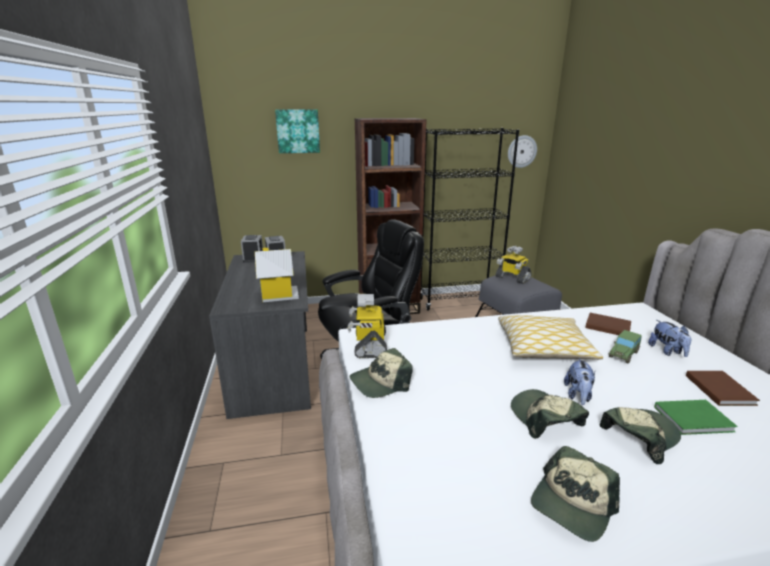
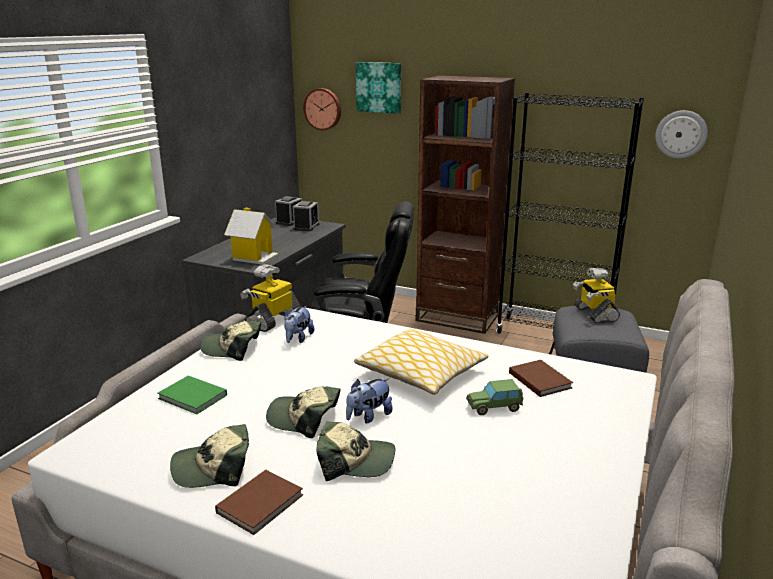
camera: 35 degrees right, 0 degrees up
(242, 154) = (323, 109): none -> wall clock
(545, 419) = (304, 418): cap -> cap turned 90 degrees counterclockwise
(667, 351) = (555, 423): plush toy -> plush toy (298, 338)
(695, 419) = (438, 476): green book -> green book (193, 398)
(719, 389) = (531, 471): brown book -> brown book (262, 503)

